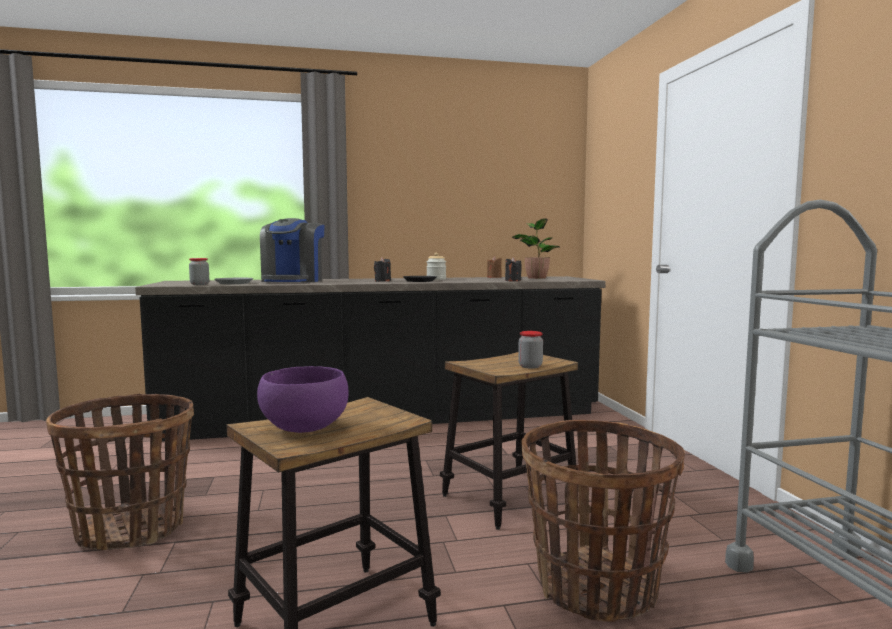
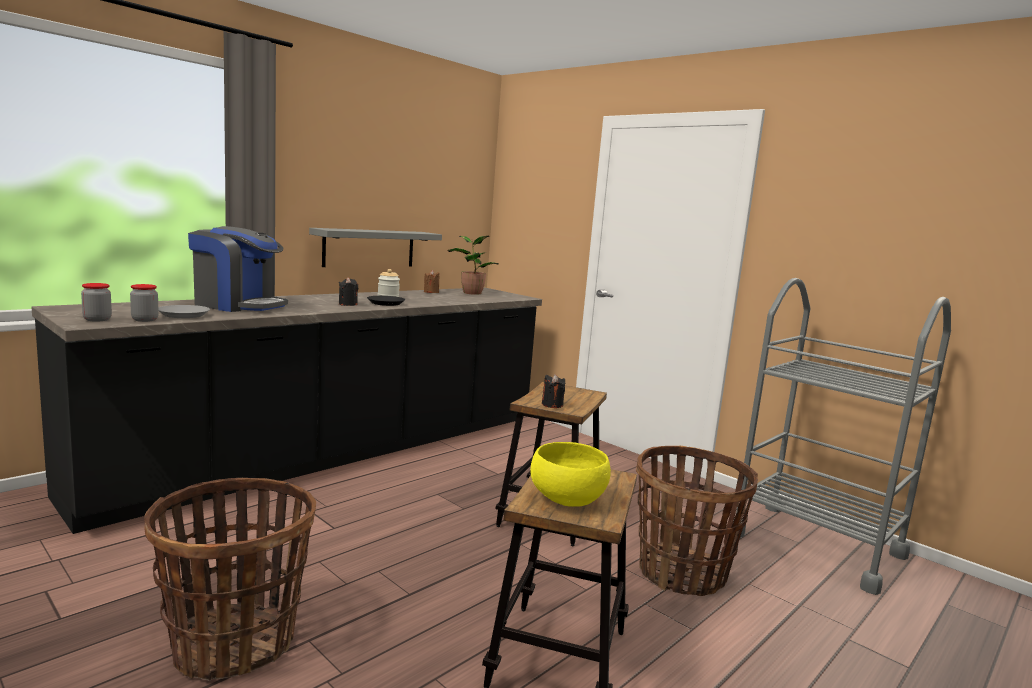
camera: 35 degrees left, 5 degrees up
(293, 281) = (238, 305): coffee machine -> coffee machine turned 45 degrees counterclockwise
(304, 426) = (567, 498): purple bowl -> yellow bowl
(443, 240) = (369, 248): none -> grey shelf
(513, 280) = (470, 301): black candle -> black candle (552, 404)
(530, 366) = (581, 401): jar -> jar (97, 319)

